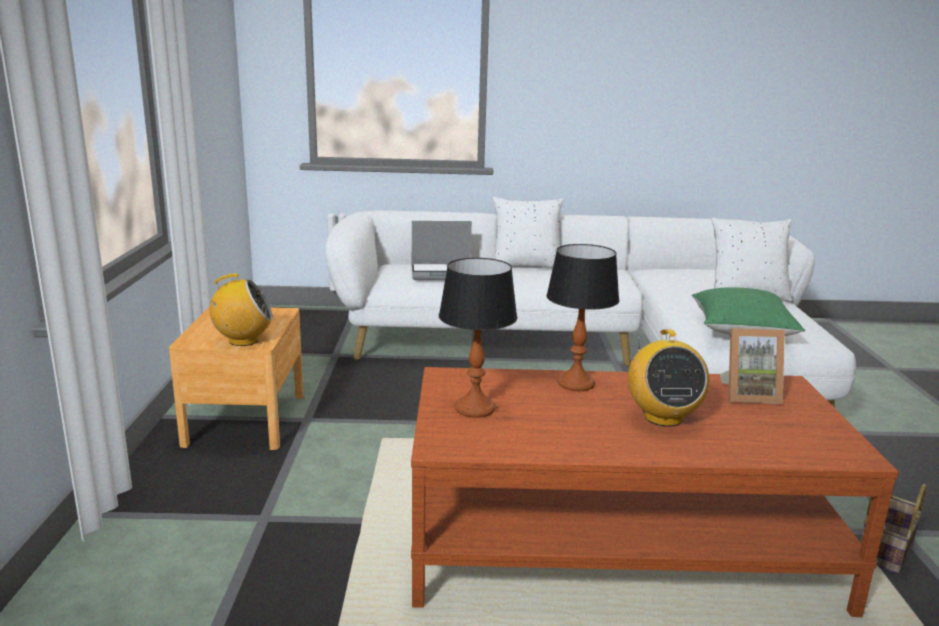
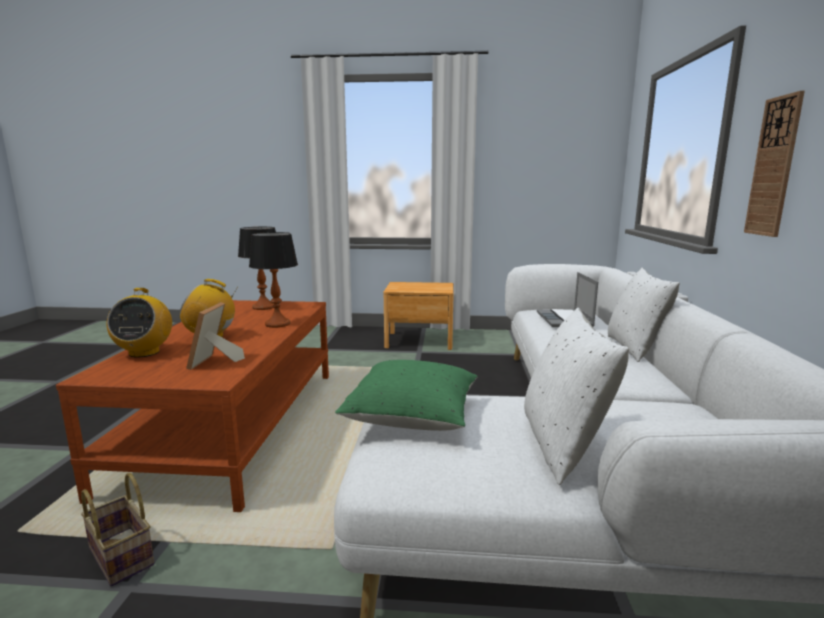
camera: 95 degrees right, 5 degrees down
(243, 340) = (397, 288): radio -> radio (144, 352)
(557, 104) = (773, 167): none -> wall clock

